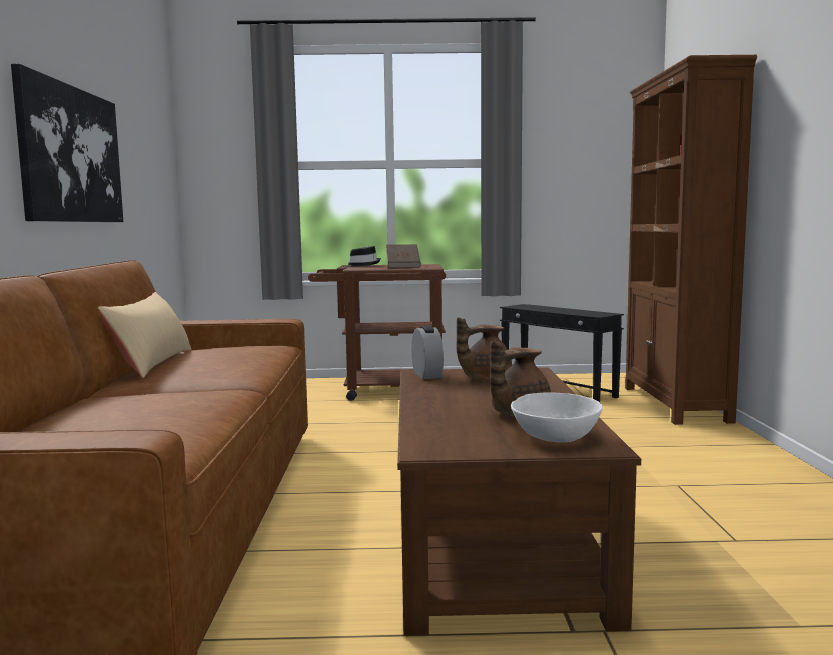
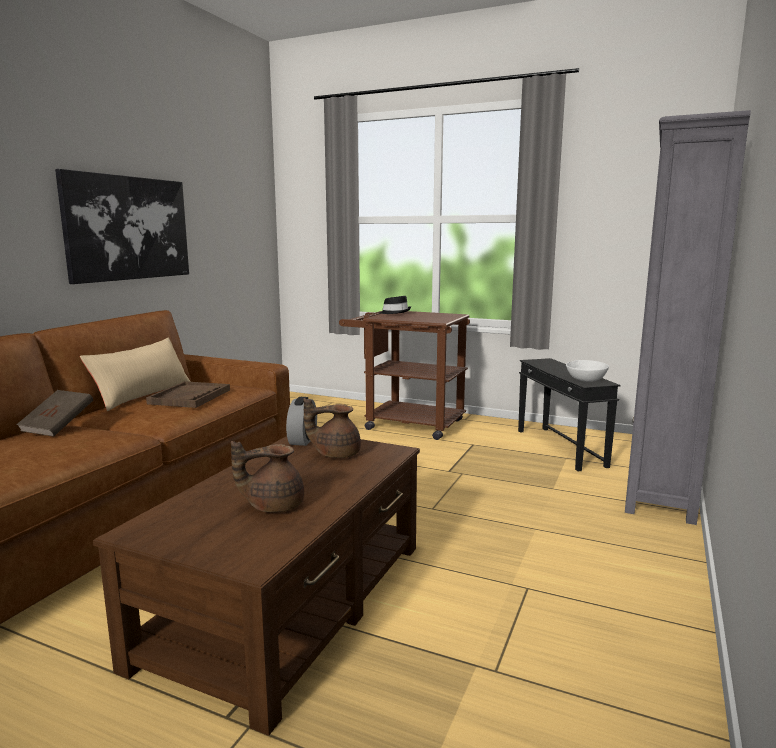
camera: 25 degrees right, 5 degrees up
(228, 356) = (190, 397): none -> brown tray
(403, 267) = (421, 317): brown book -> brown book (58, 427)
(556, 437) = (245, 542): white bowl -> white bowl (586, 380)
(675, 404) = (660, 487): brown bookcase -> grey bookcase

